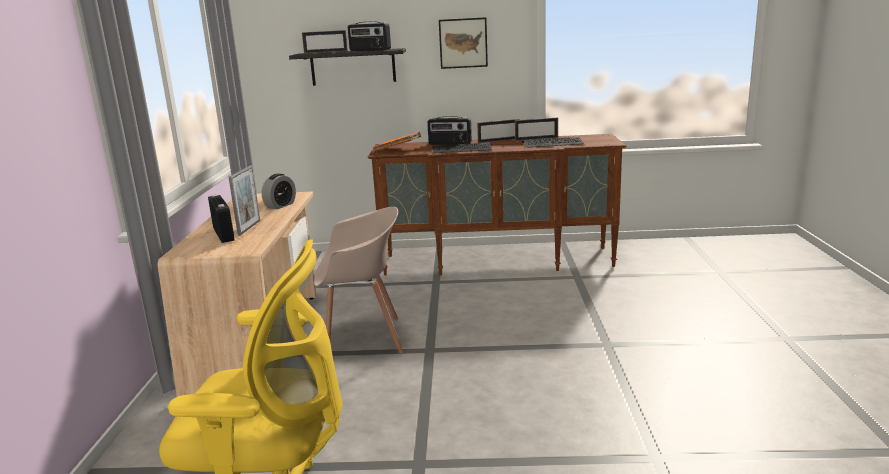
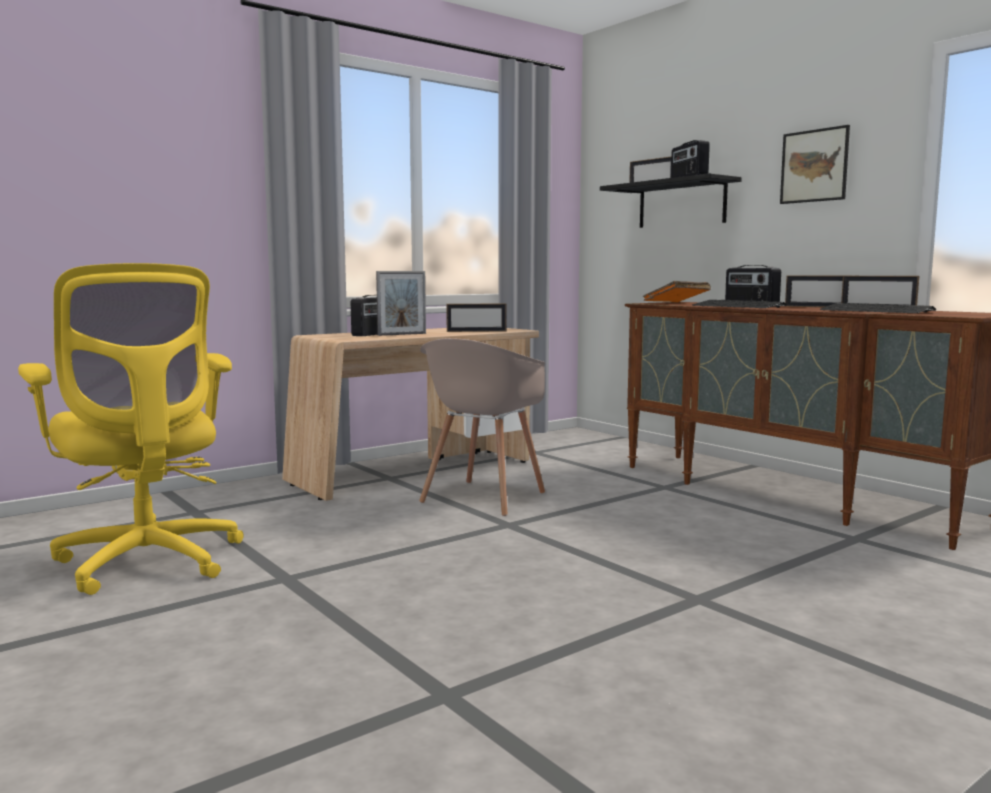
camera: 50 degrees right, 10 degrees down
(280, 205) = (476, 331): alarm clock -> picture frame
(365, 339) = (483, 498): beige chair -> beige chair turned 75 degrees clockwise

